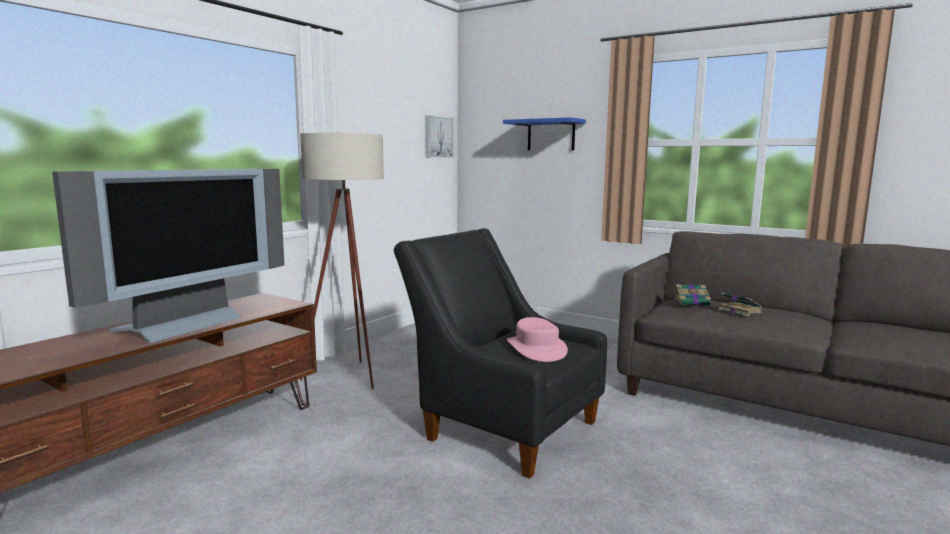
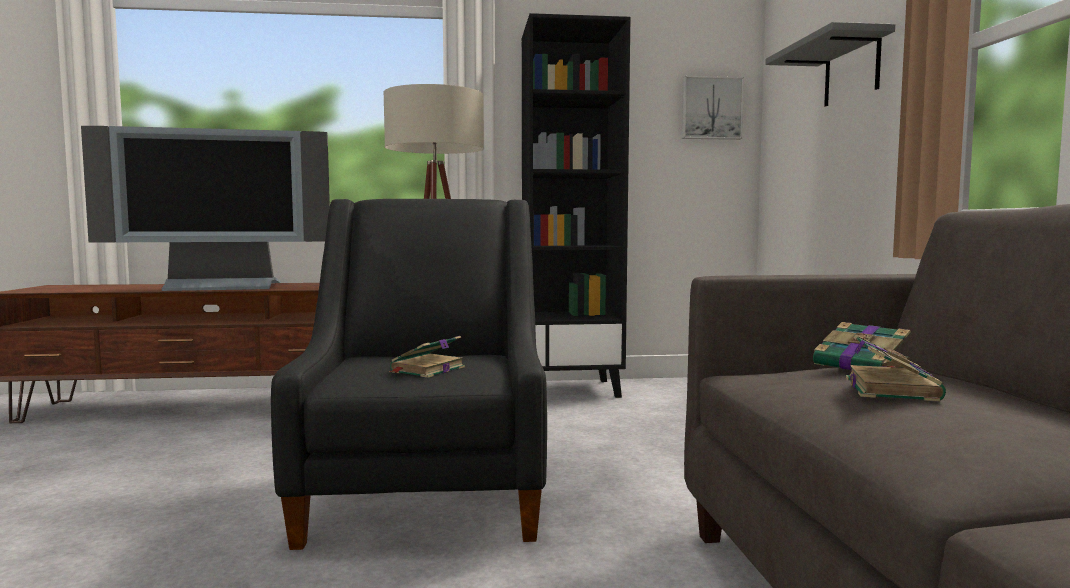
camera: 50 degrees right, 5 degrees down
(395, 343) = (571, 389): none -> black bookcase
(536, 349) = (426, 370): pink hat -> book
(551, 135) = (852, 71): blue shelf -> grey shelf

